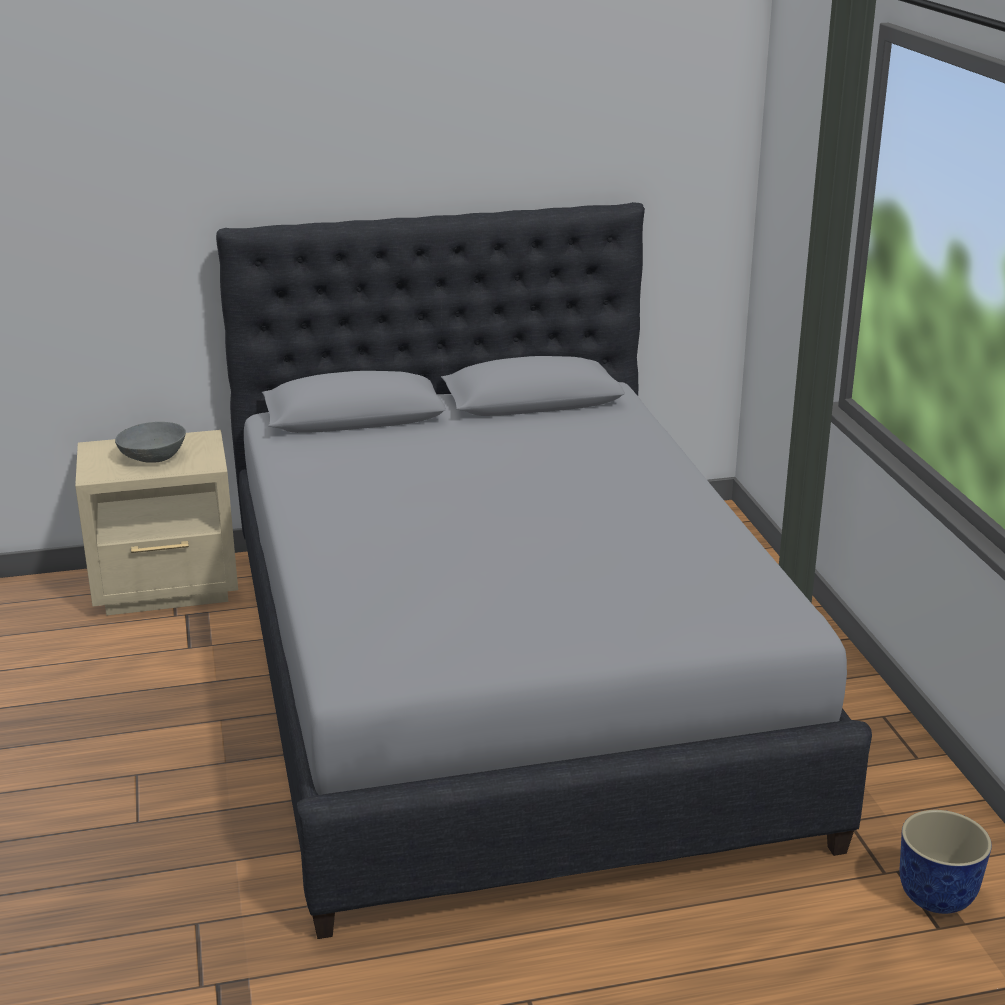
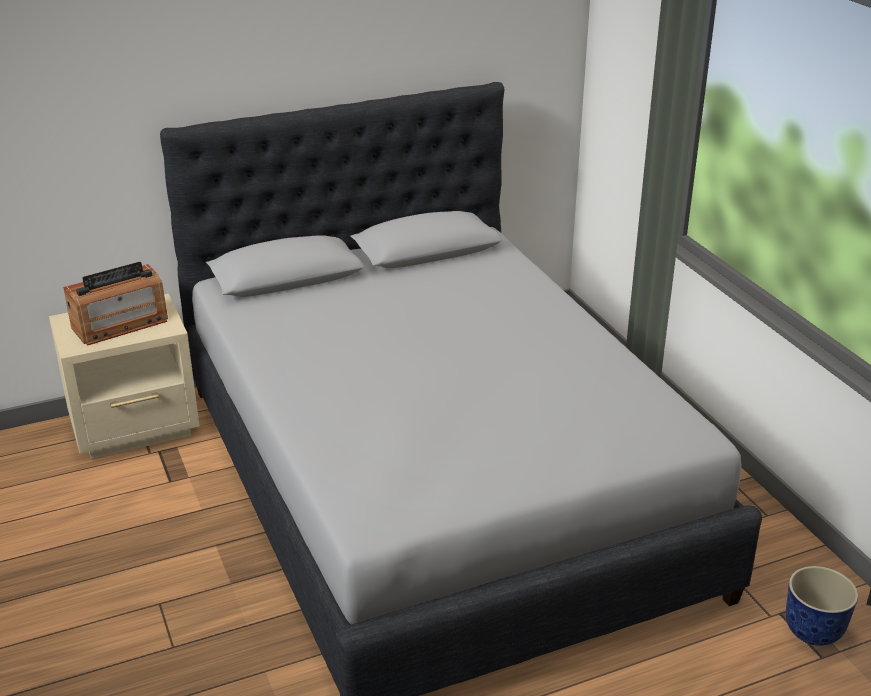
camera: 10 degrees left, 5 degrees up
(154, 457) = (120, 324): grey bowl -> radio

